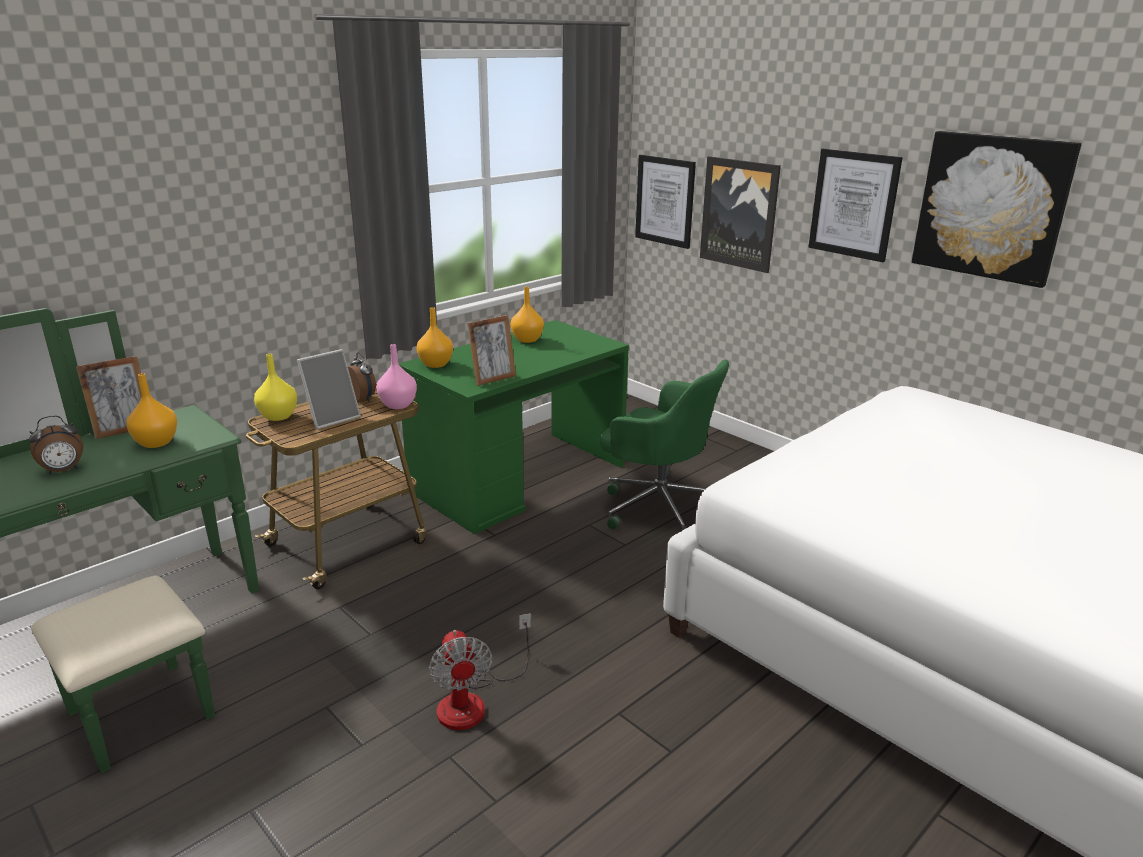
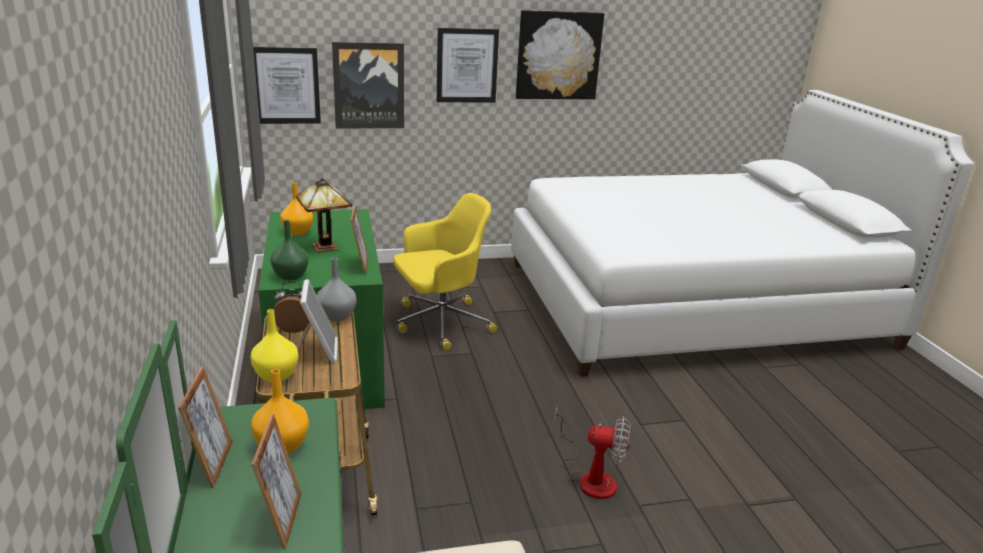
camera: 60 degrees left, 0 degrees up
(63, 471) = (282, 520): alarm clock -> picture frame
(397, 405) = (336, 317): pink vase -> grey vase
(436, 364) = (290, 276): orange vase -> green vase
(514, 357) = (326, 246): none -> table lamp
(658, 506) = (440, 323): green office chair -> yellow office chair

